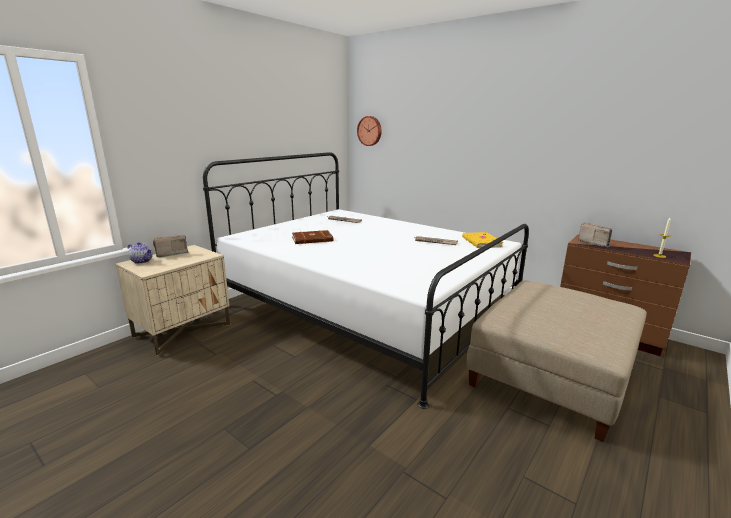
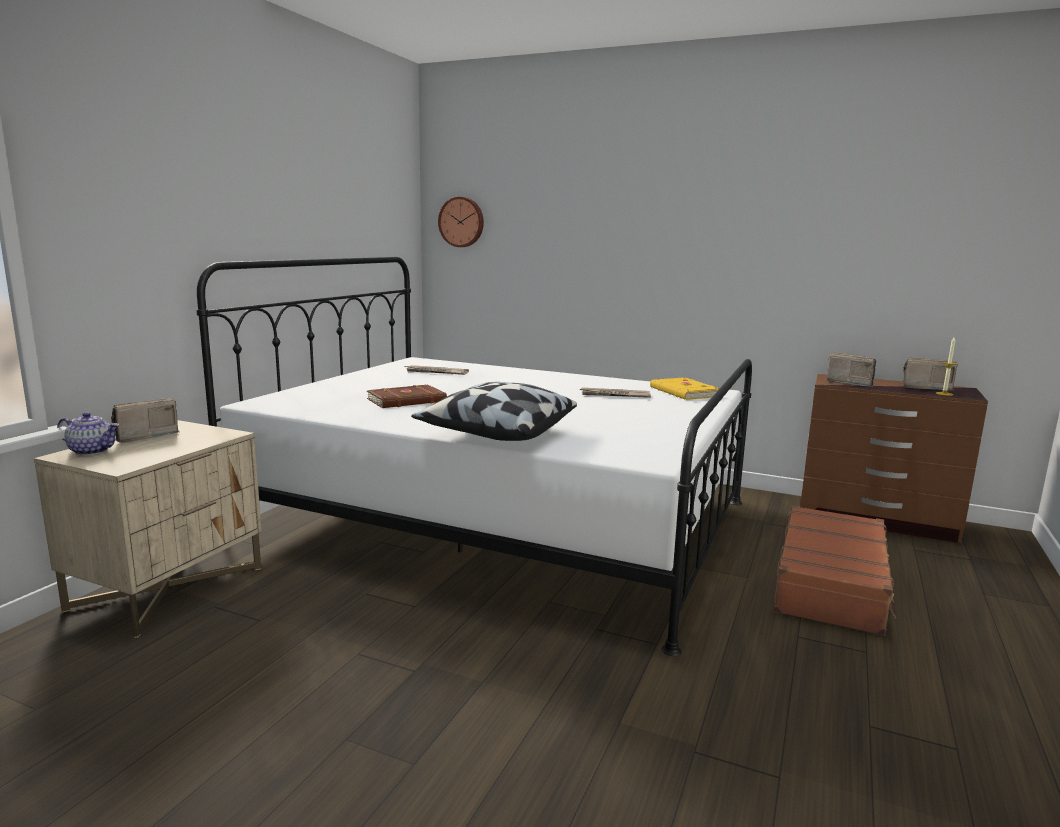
camera: 15 degrees left, 5 degrees down
(343, 265) = (496, 433): none -> pillow
(550, 375) = (831, 584): beige ottoman -> brown suitcase
(648, 249) = (924, 387): none -> radio

